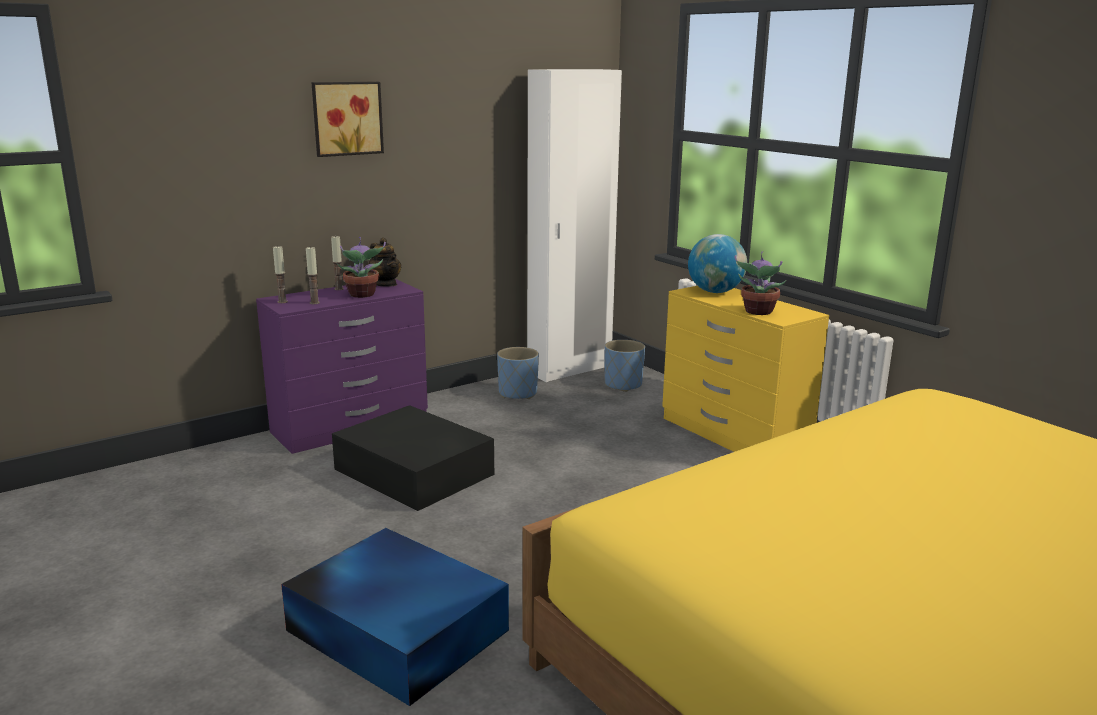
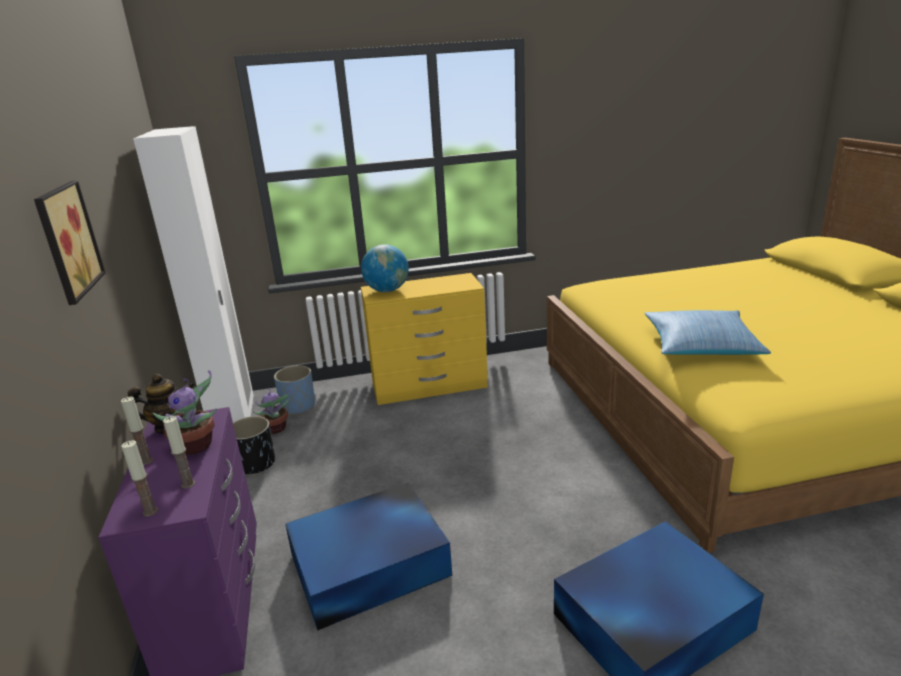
camera: 65 degrees left, 5 degrees up
(414, 472) = (372, 564): black storage box -> blue storage box
(518, 393) = (255, 464): blue planter -> black planter
(757, 312) = (448, 288): potted plant -> potted plant (276, 429)
(784, 472) = (701, 344): none -> pillow

